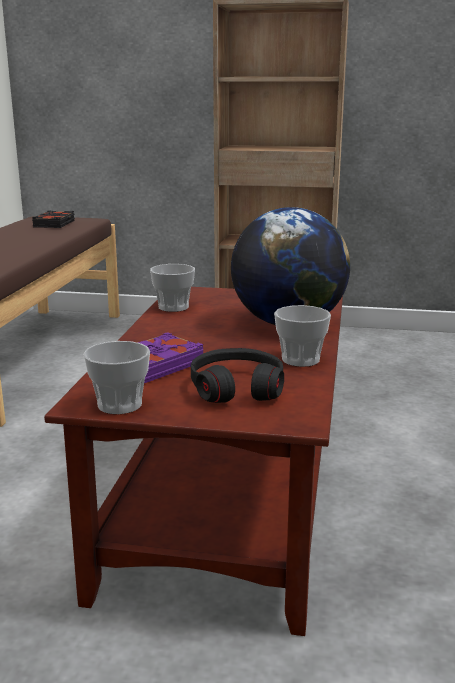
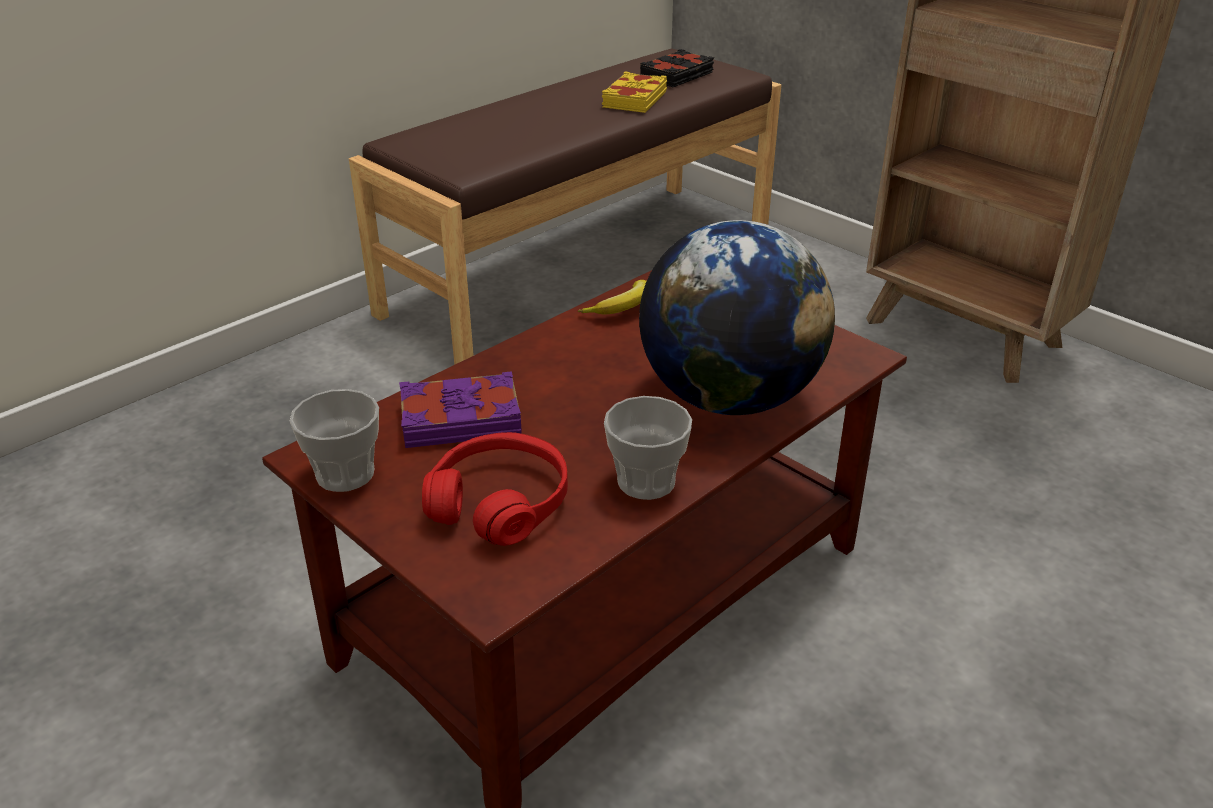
camera: 35 degrees right, 15 degrees up
(43, 235) = (633, 99): none -> yellow book
(173, 307) = (623, 307): cup -> banana
(237, 388) = (500, 502): black headphones -> red headphones

